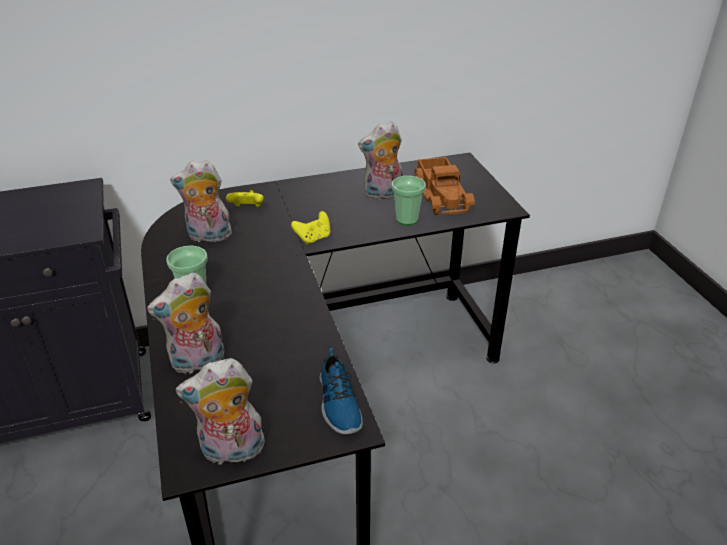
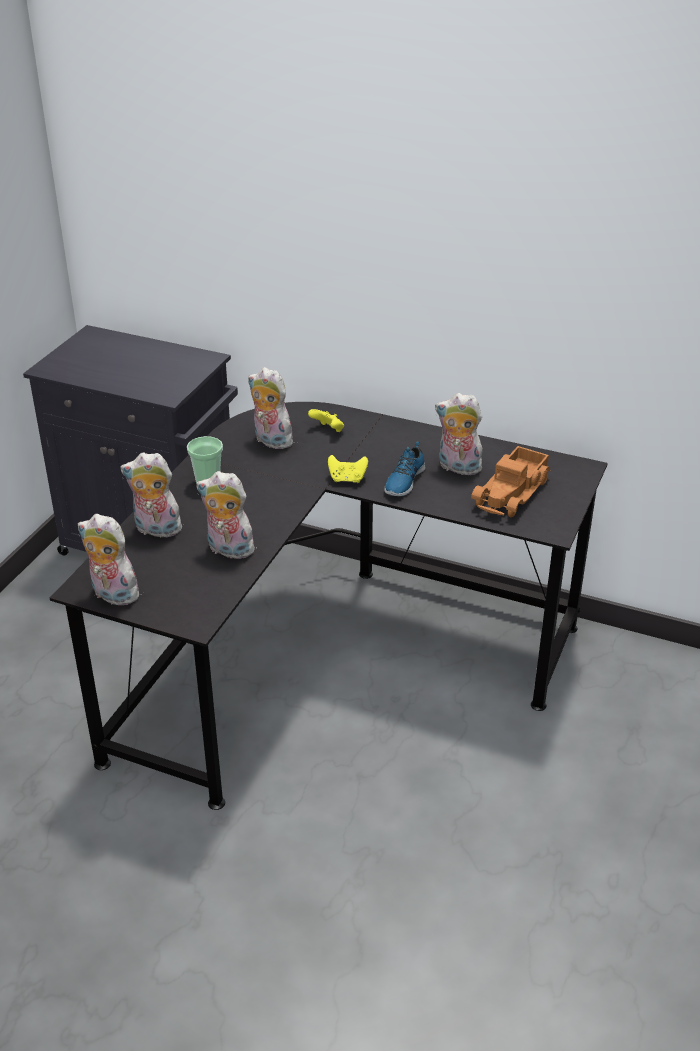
camera: 40 degrees right, 0 degrees up
(291, 344) = (228, 550): none -> plush toy
(338, 403) = (208, 604): shoe -> shoe (403, 481)
(407, 219) = (447, 499): cup -> none

